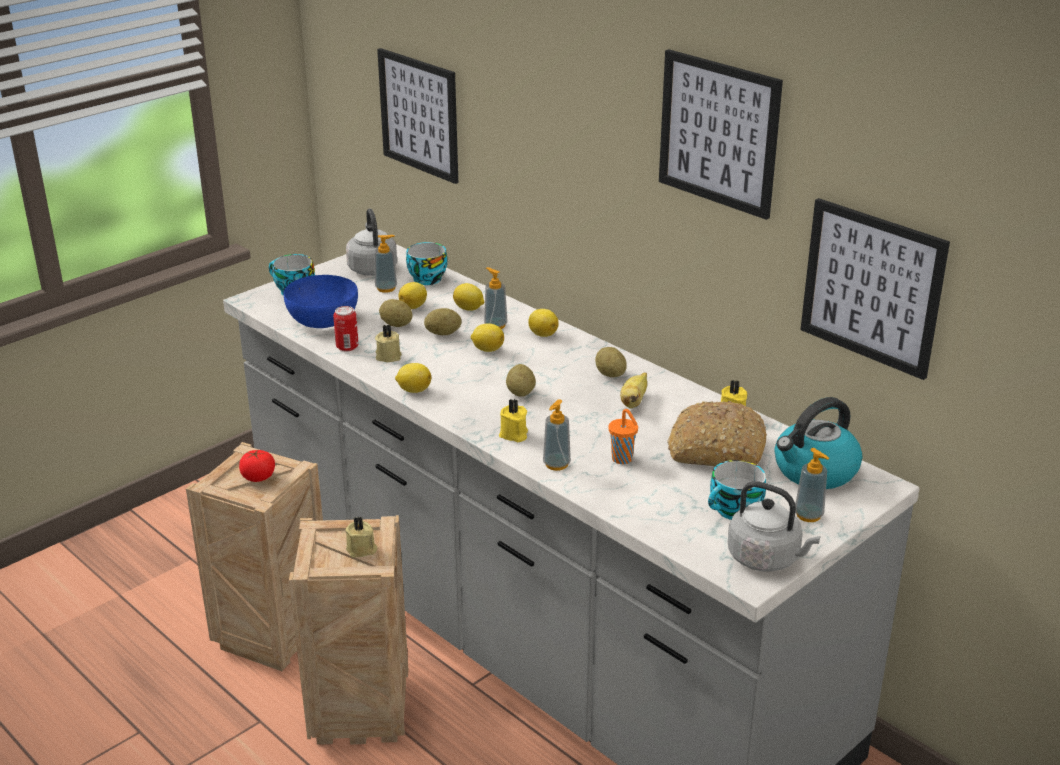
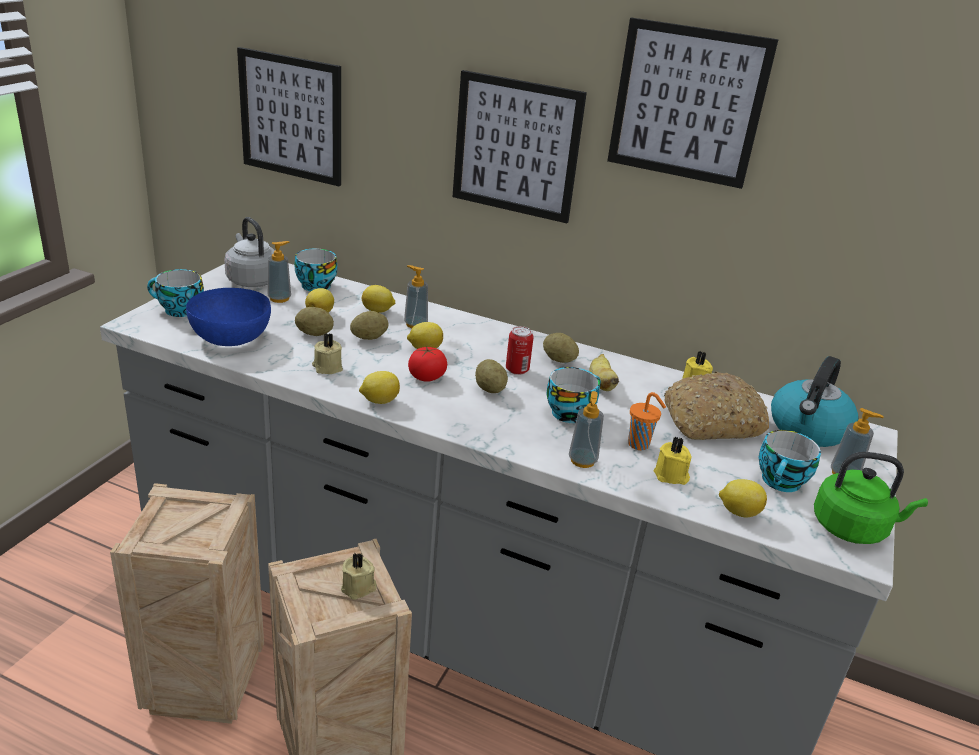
camera: 25 degrees left, 0 degrees up
(258, 477) = (194, 522): tomato -> tomato (427, 377)
(347, 347) = (276, 363): can -> can (517, 370)
(514, 435) = (516, 435): yellow candle -> yellow candle (671, 476)
(542, 334) = (466, 328): lemon -> lemon (738, 512)
(580, 422) = (570, 412): none -> cup
(767, 559) = (853, 528): grey kettle -> green kettle
(872, 287) = (861, 246): picture -> picture (516, 147)

